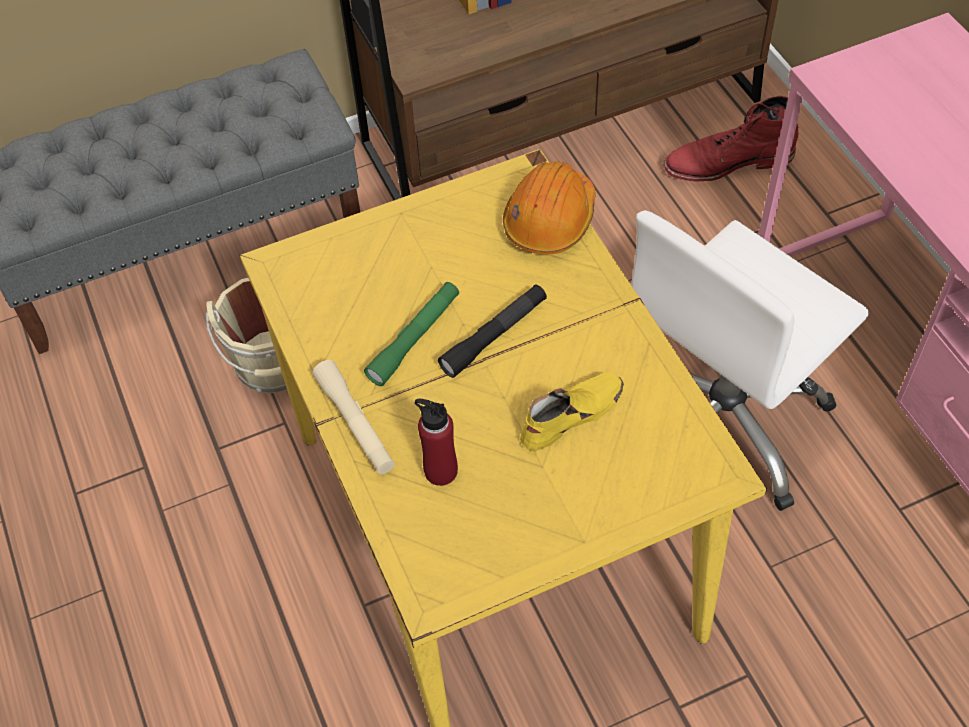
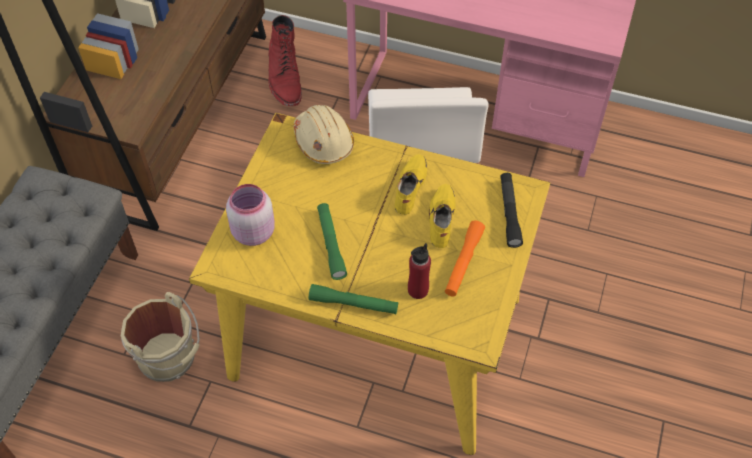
camera: 50 degrees left, 0 degrees up
(354, 258) = (252, 232): none -> pink jar
(355, 423) = (353, 304): beige flashlight -> green flashlight
(494, 336) = (365, 213): black flashlight -> black flashlight (509, 213)
(531, 487) = (463, 262): none -> orange flashlight
(550, 220) = (323, 141): orange hard hat -> beige hard hat
(581, 348) = (409, 187): none -> yellow shoe
(728, 162) = (284, 78): red boot -> red boot turned 45 degrees counterclockwise

